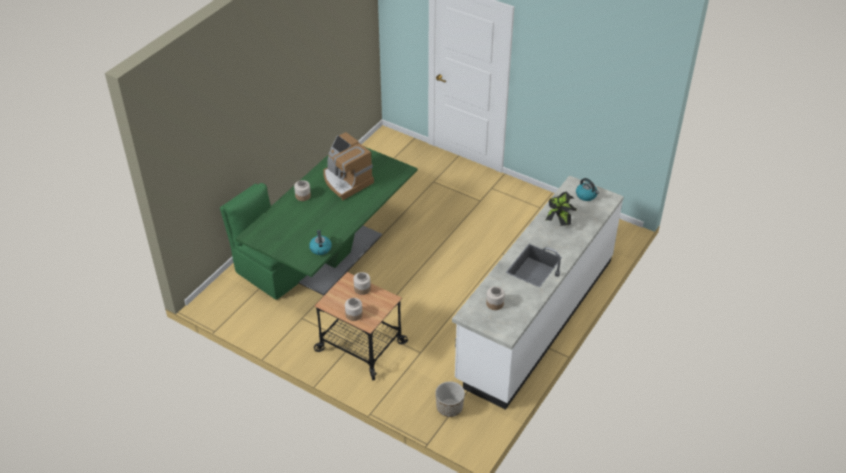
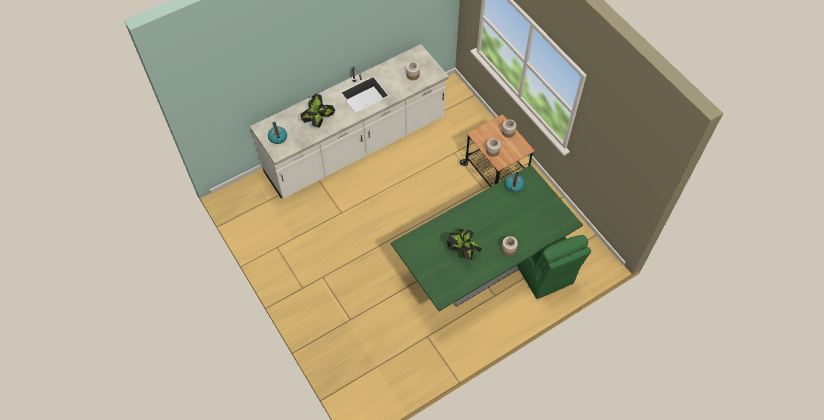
camera: 155 degrees left, 15 degrees up
(346, 181) = (462, 252): coffee machine -> potted plant
(449, 408) = (455, 107): planter -> none

